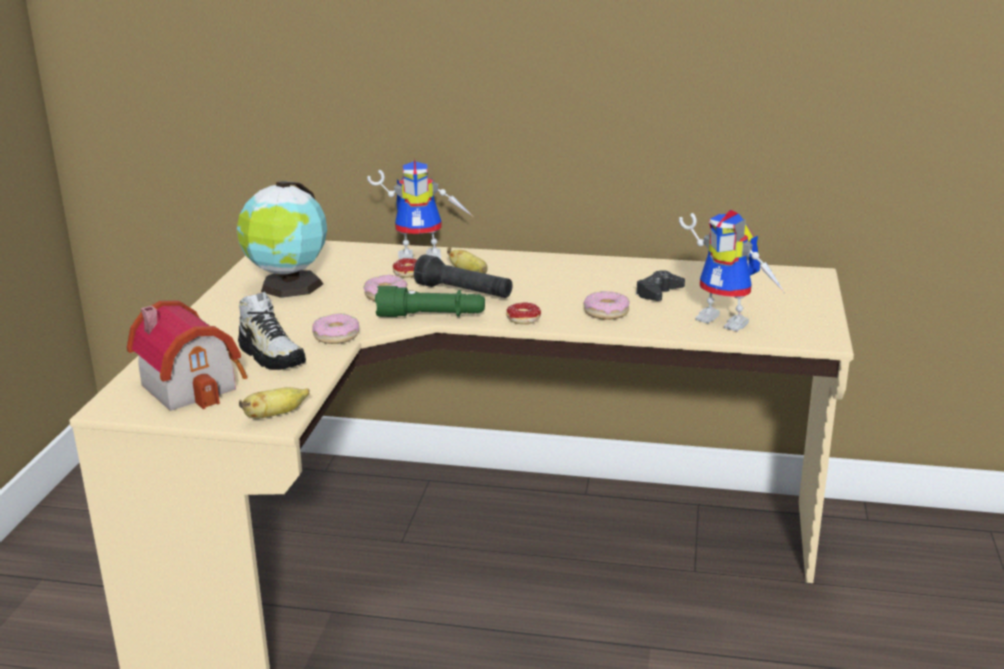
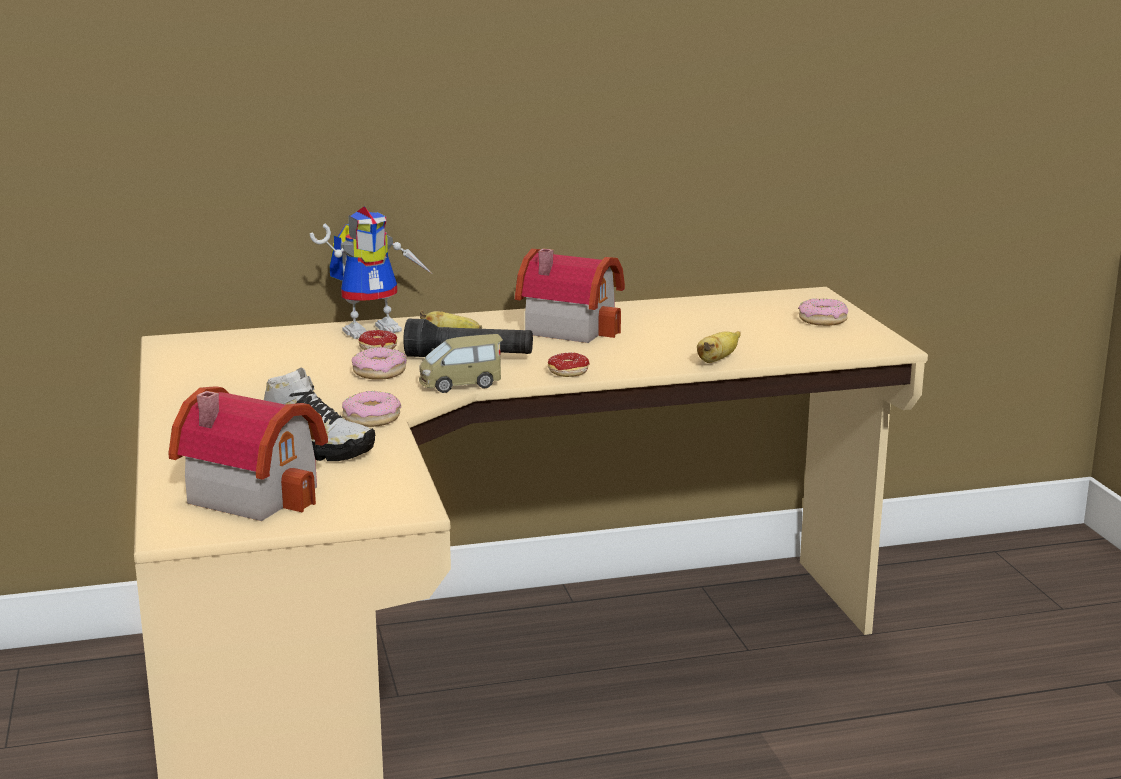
camera: 25 degrees left, 5 degrees down
(275, 415) = (400, 502): banana -> banana (717, 360)
(289, 286) = (245, 380): globe -> none
(431, 316) = (460, 384): green flashlight -> toy car
(572, 276) = (570, 327): none -> toy house
(606, 312) = (648, 353): donut -> donut (822, 320)
(658, 292) = (680, 329): black game controller -> none
(729, 320) = (780, 343): toy robot -> none

